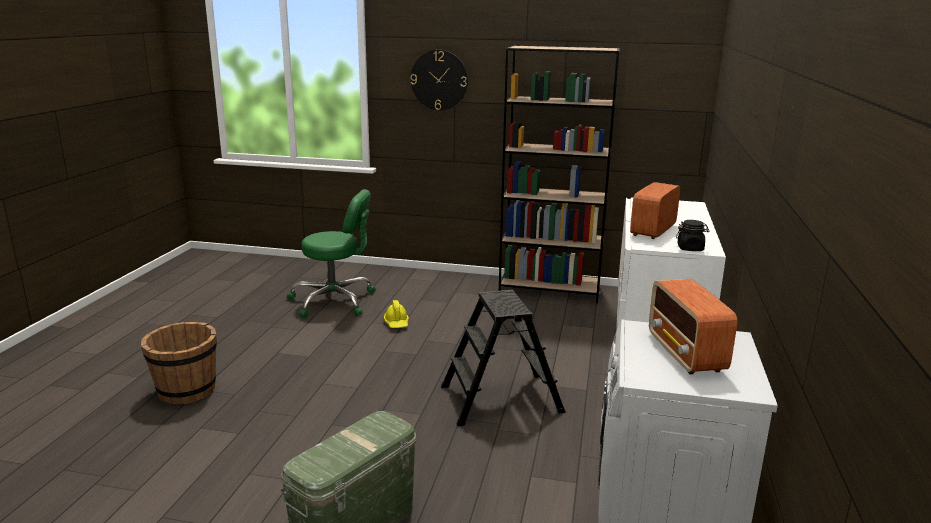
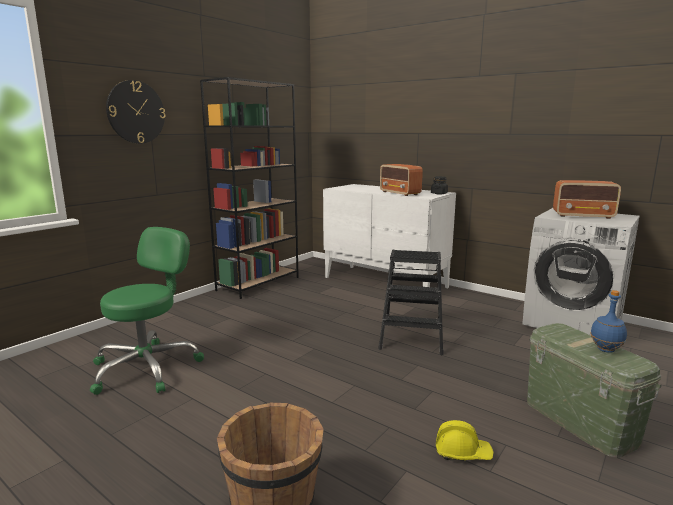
camera: 65 degrees left, 5 degrees down
(342, 452) = (605, 350): none -> blue bottle
(396, 323) = (244, 346): yellow hard hat -> yellow hard hat (462, 452)

